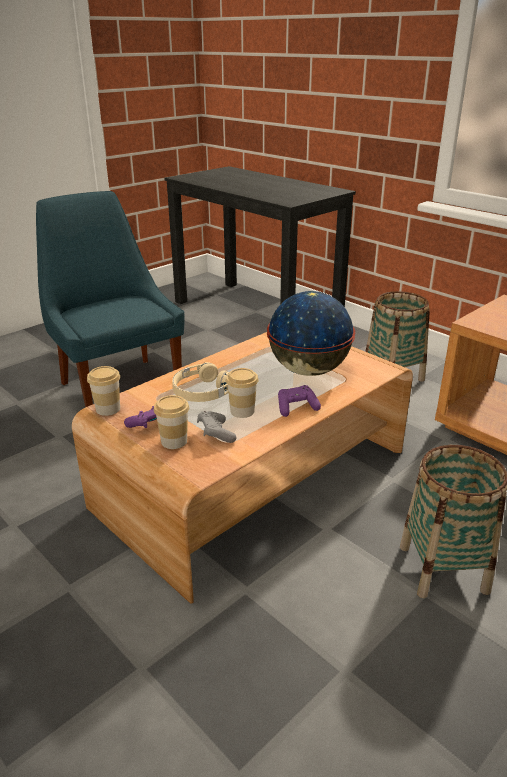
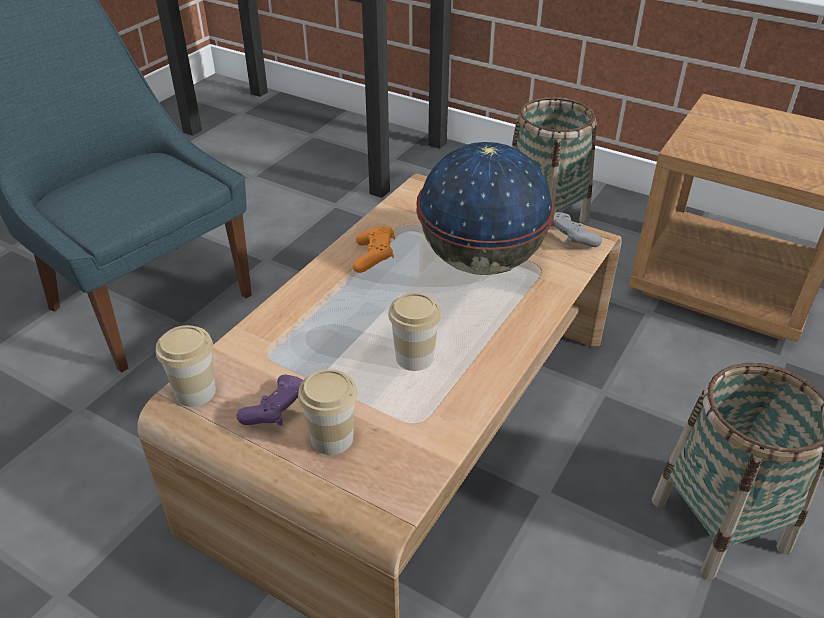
camera: 15 degrees left, 10 degrees up
(201, 391) = (335, 329): beige headphones -> none
(215, 434) = (392, 410): grey game controller -> grey game controller (569, 239)
(243, 360) = (374, 258): none -> orange game controller
(296, 407) = (493, 336): purple game controller -> none

